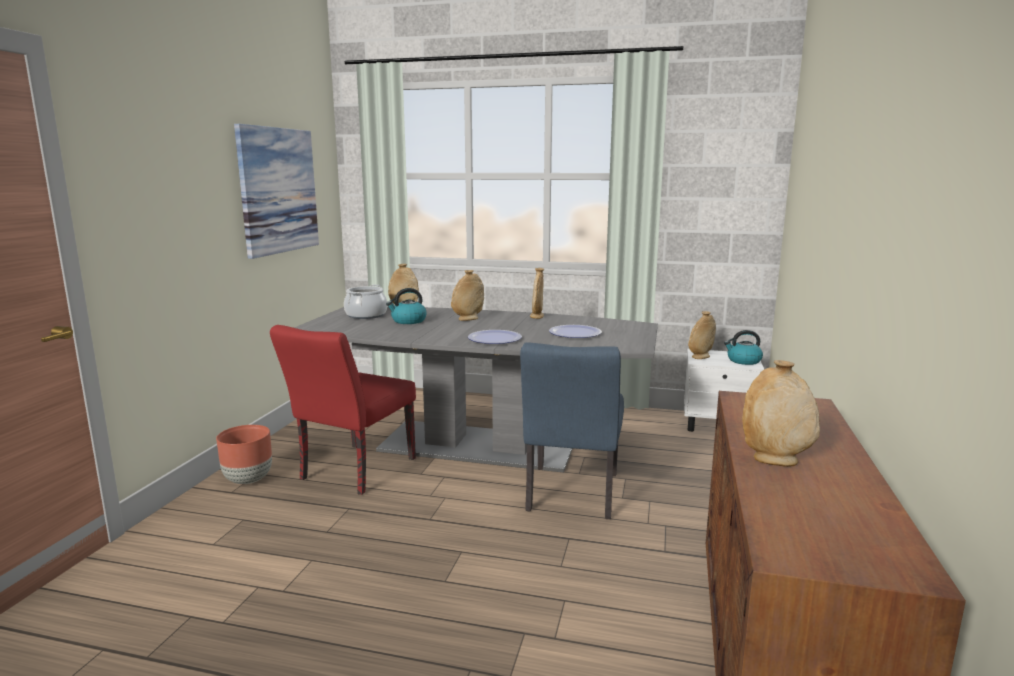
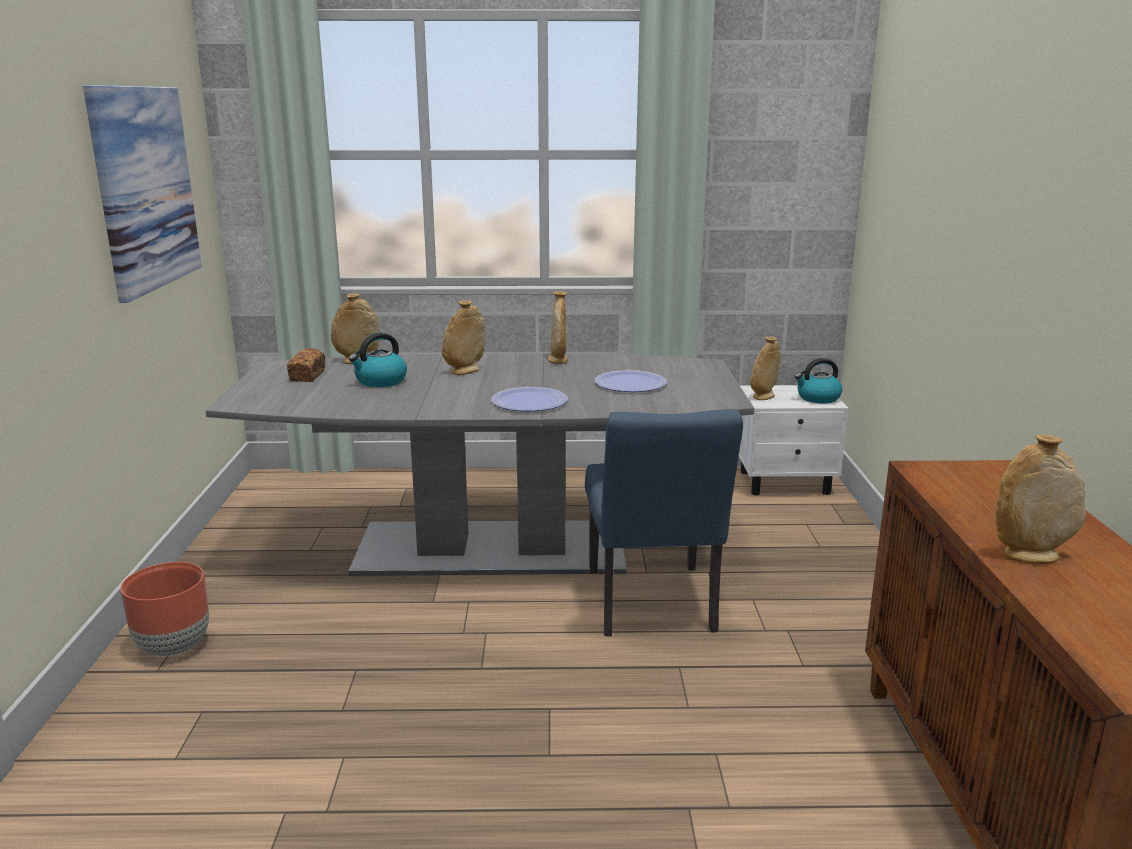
camera: 15 degrees left, 5 degrees up
(352, 472) = (330, 612): red chair -> none
(366, 315) = (308, 376): cooking pot -> bread

